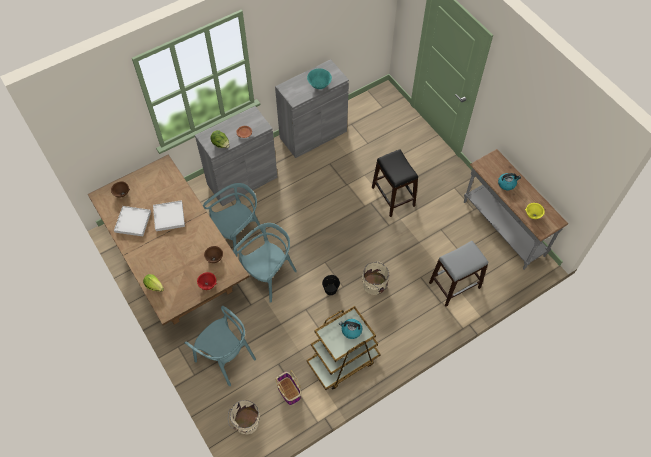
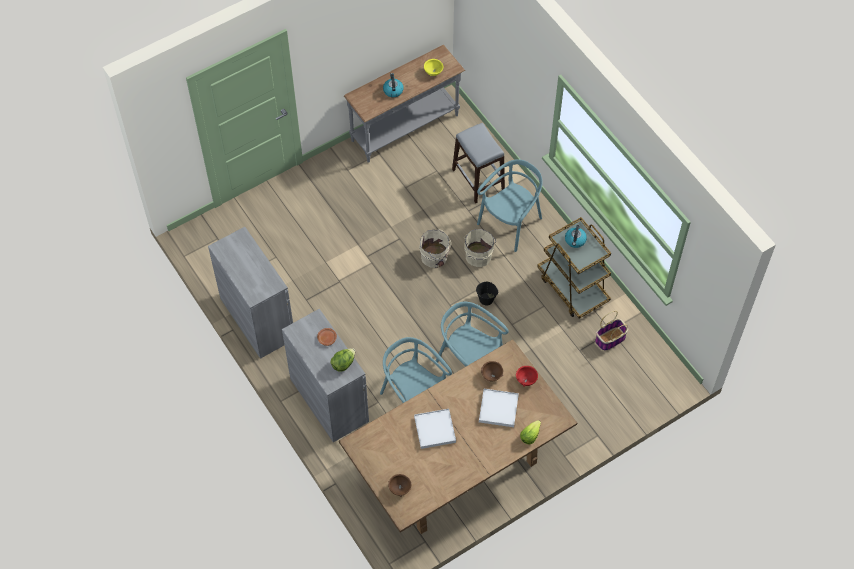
camera: 90 degrees left, 0 degrees up
(133, 222) = (442, 470): white tray -> white tray (498, 409)
(226, 357) = (575, 404): turquoise chair -> turquoise chair (510, 223)
(246, 422) = (648, 379): beige bucket -> beige bucket (435, 257)
(319, 85) = (253, 258): turquoise bowl -> none
(393, 197) = (359, 233): black stool -> none

